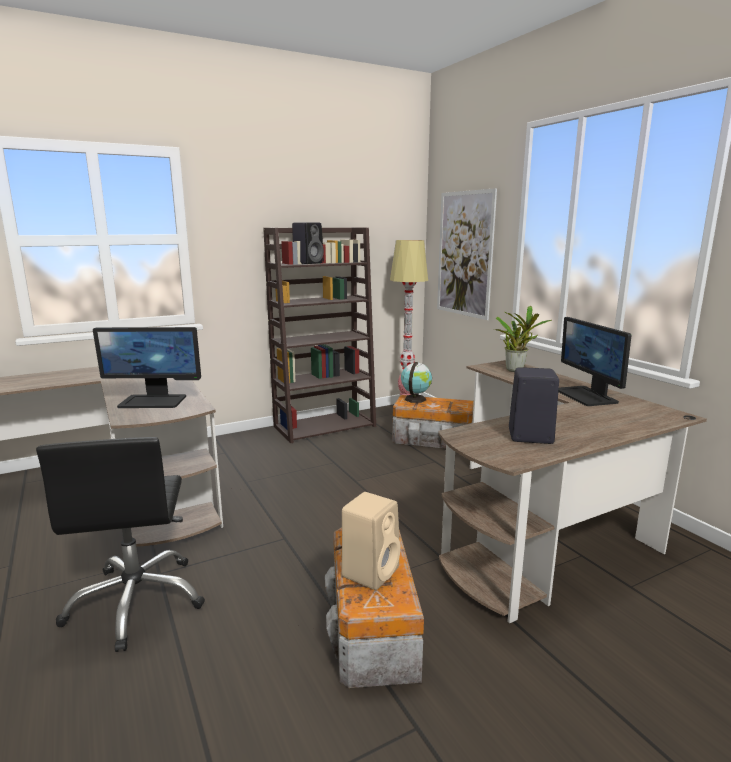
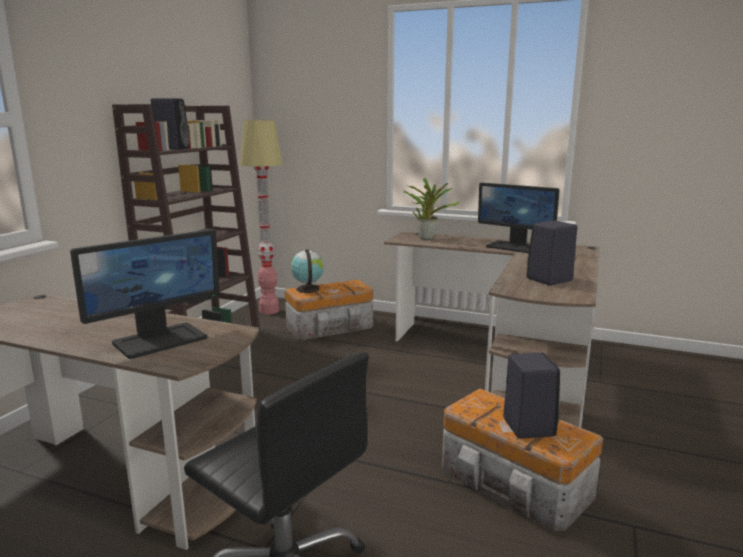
camera: 40 degrees left, 0 degrees up
(371, 571) = (527, 426): beige speaker -> black speaker
(465, 254) = (316, 134): picture -> none

